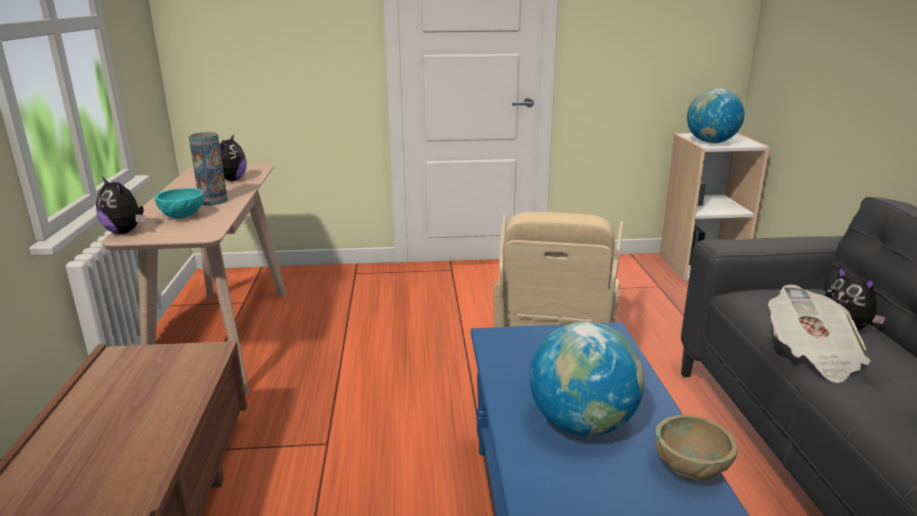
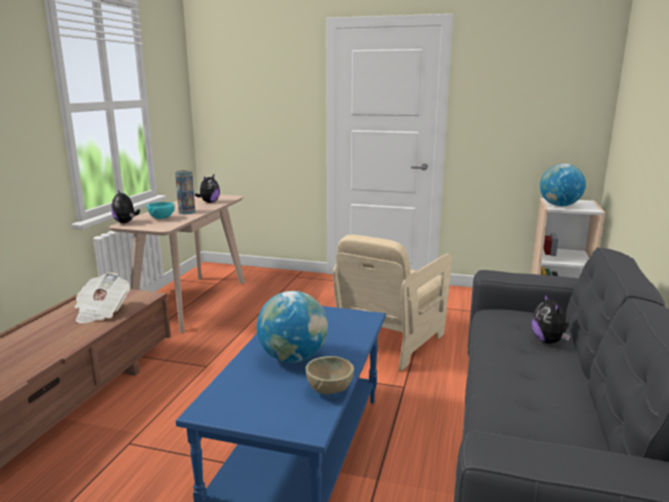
camera: 20 degrees right, 5 degrees down
(813, 355) = (497, 352): newspaper -> newspaper (101, 312)

